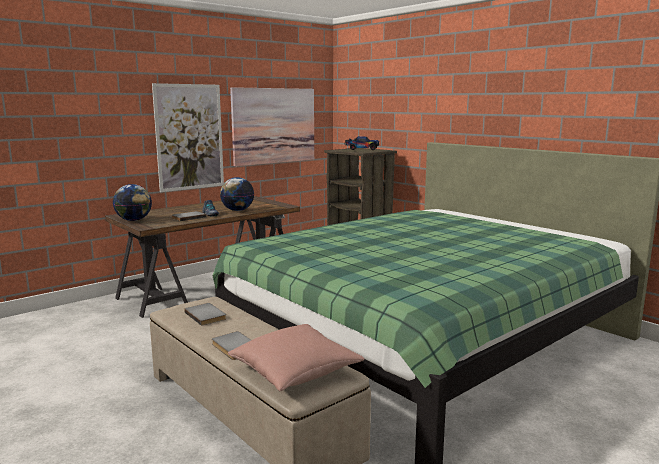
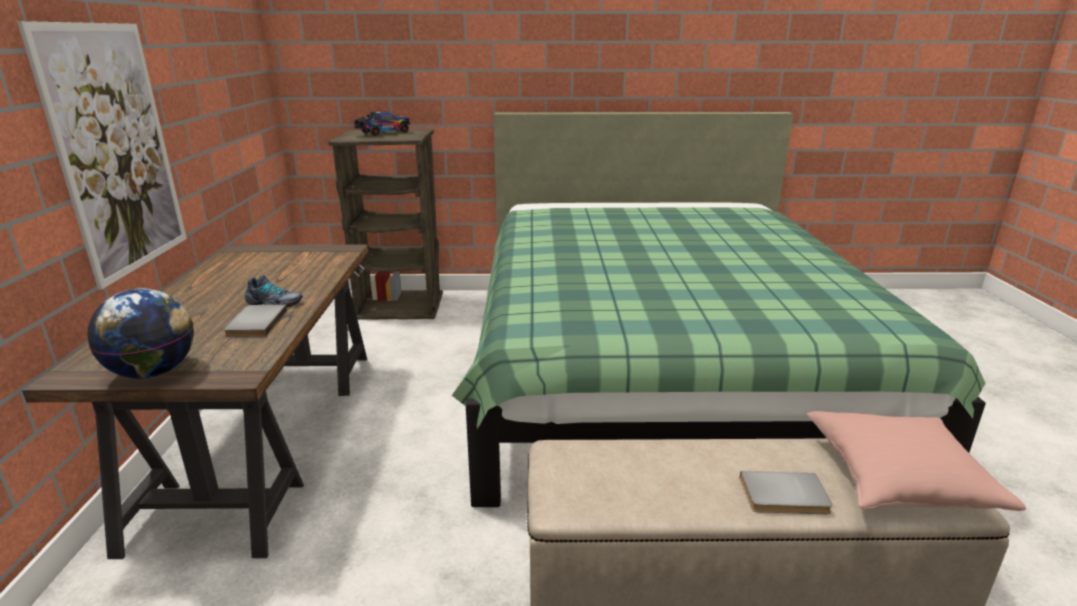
camera: 50 degrees left, 10 degrees up
(207, 315) = (627, 476): grey book -> none
(237, 210) = (297, 280): globe -> none
(274, 126) = (219, 105): picture -> none

